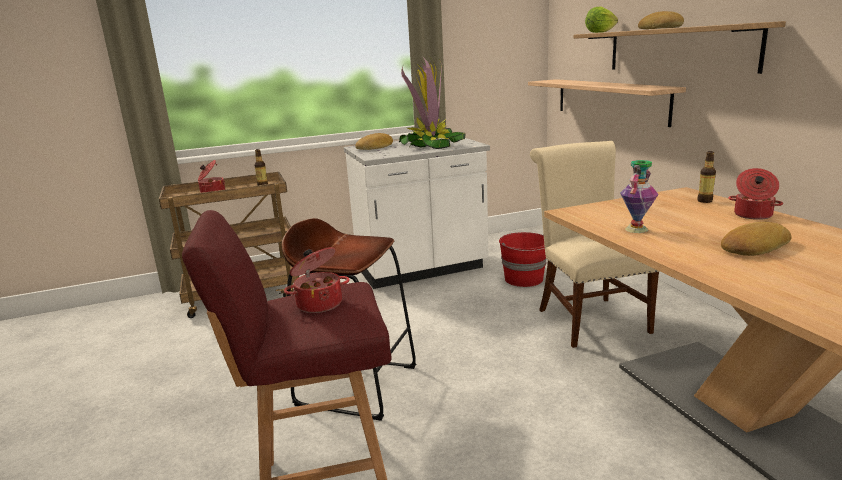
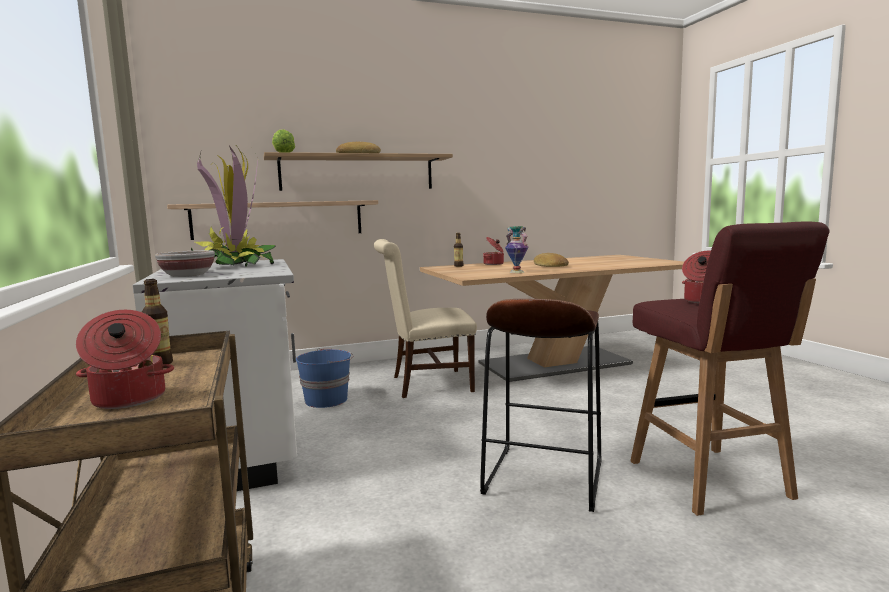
camera: 90 degrees left, 10 degrees down
(375, 147) = (188, 275): bread -> bowl
(524, 279) = (327, 400): red bucket -> blue bucket

